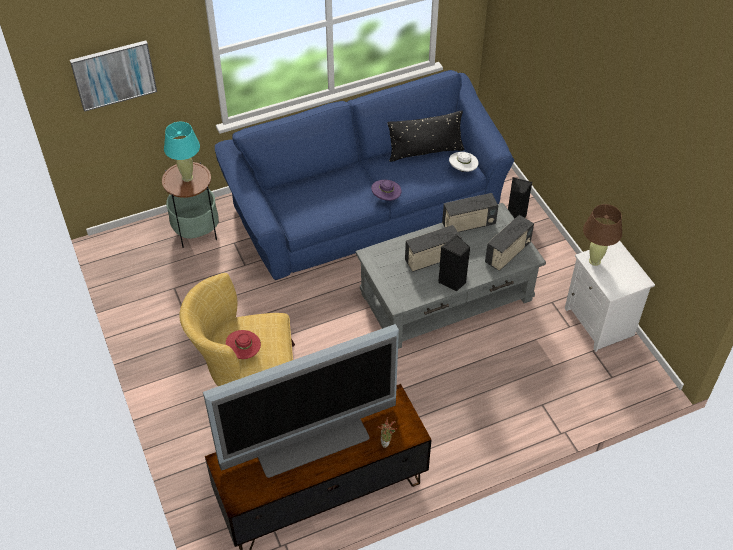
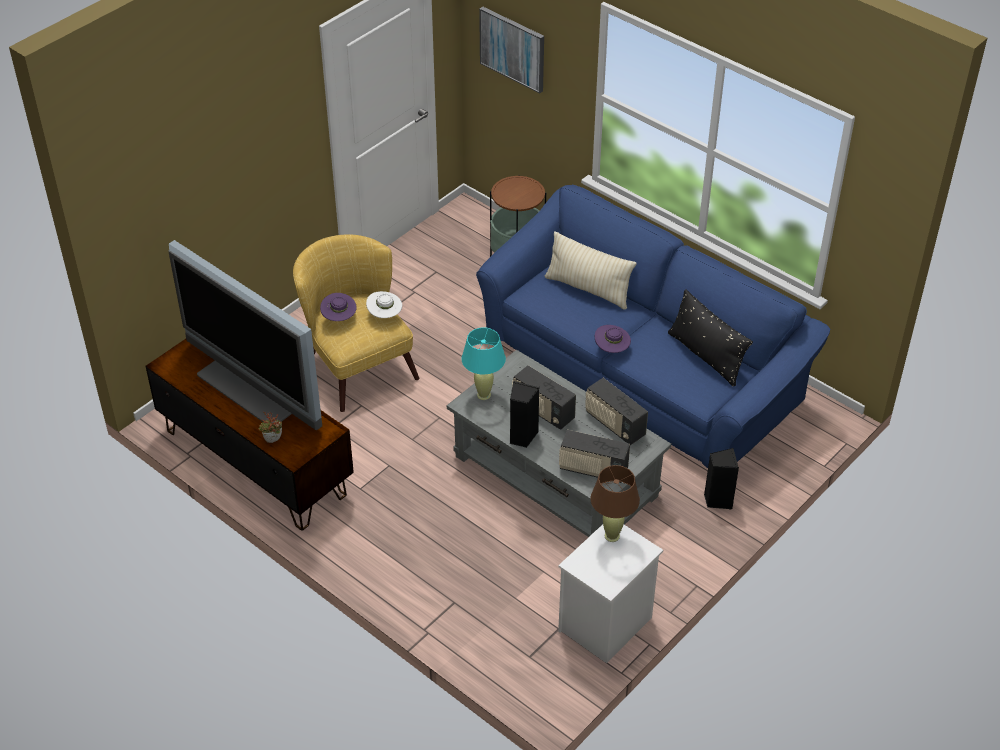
camera: 65 degrees right, 5 degrees down
(187, 177) = (520, 192): turquoise table lamp -> turquoise table lamp (484, 395)
(244, 352) = (339, 317): red hat -> purple hat
(314, 186) = (588, 289): none -> beige pillow
(463, 169) = (701, 395): white hat -> white hat (385, 315)

